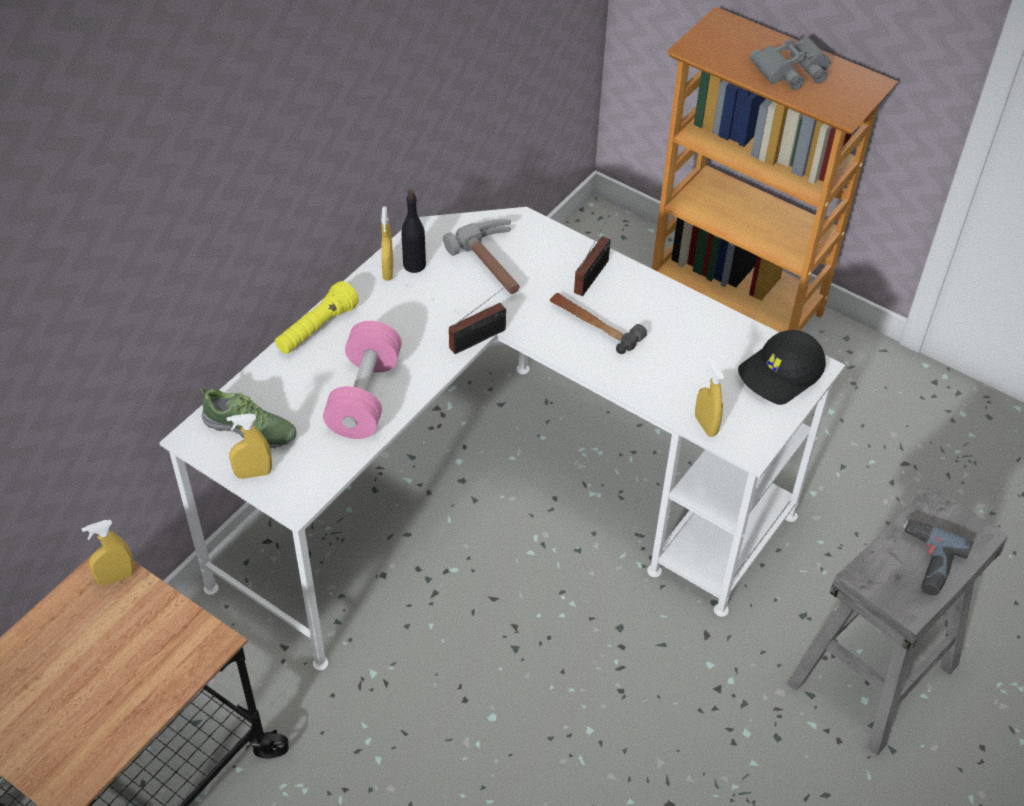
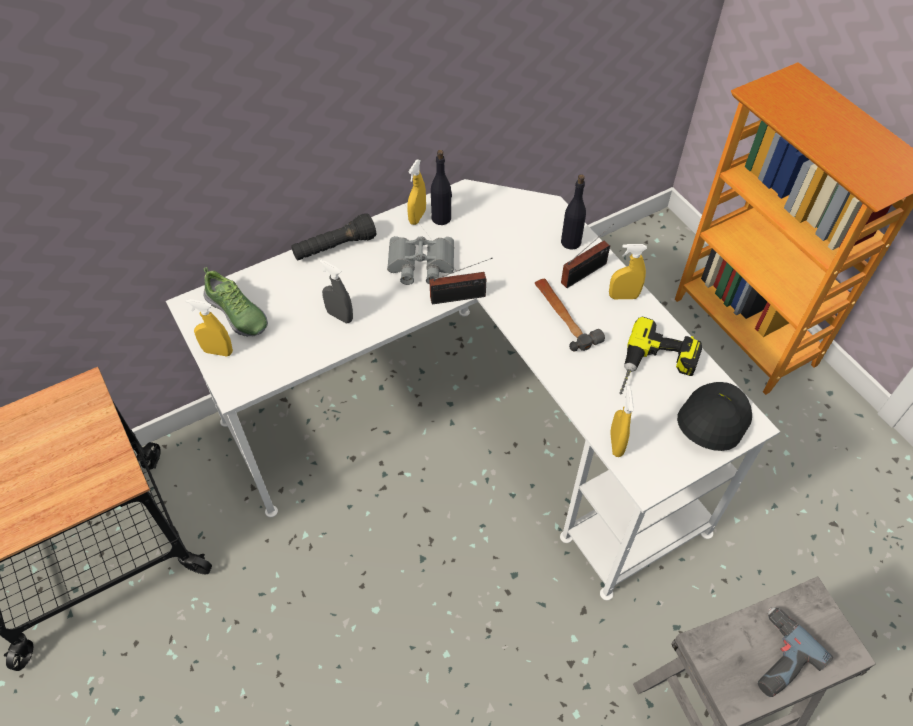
camera: 25 degrees right, 5 degrees up
(116, 577) = (86, 398): yellow spray bottle -> yellow spray bottle (623, 296)
(316, 329) = (335, 248): yellow flashlight -> black flashlight
(364, 396) = (340, 316): pink dumbbell -> grey spray bottle
(497, 263) = (510, 237): hammer -> none
(562, 249) = (571, 242): none -> black bottle
(707, 346) = (656, 369): none -> power drill
(780, 375) = (711, 420): black cap -> black cap turned 135 degrees clockwise
(793, 70) = (844, 137): grey binoculars -> grey binoculars (420, 265)

